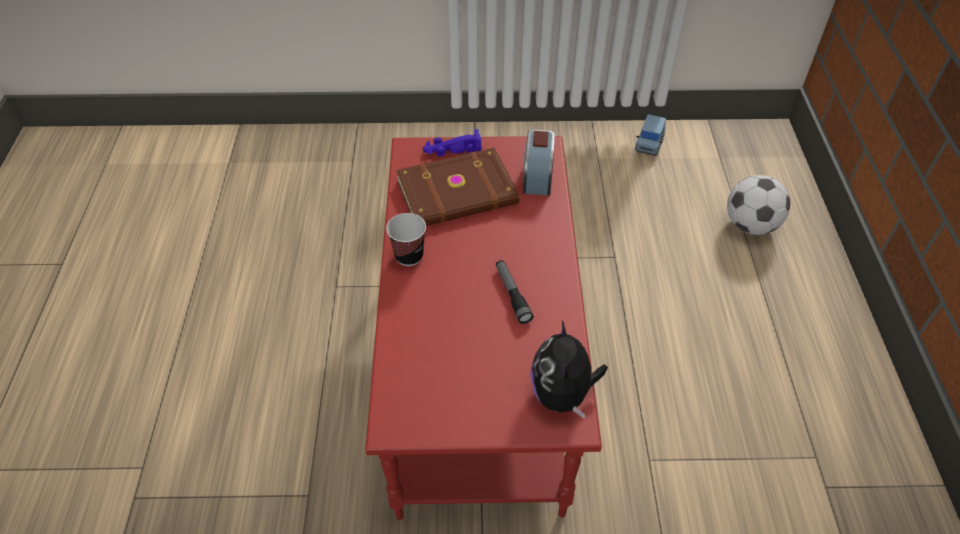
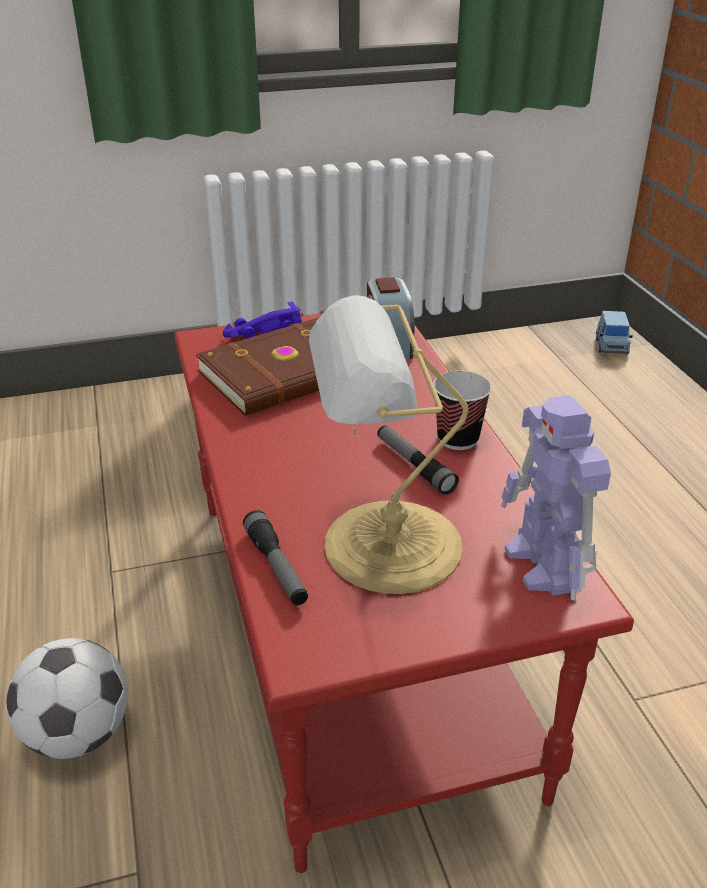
camera: 15 degrees left, 15 degrees down
(398, 357) = (276, 567): none -> flashlight
(409, 256) = (246, 447): cup -> cup (458, 439)
(468, 357) = (385, 547): none -> table lamp
(563, 394) = (544, 566): plush toy -> toy robot
(649, 145) = (471, 357): blue toy car -> blue toy car (611, 346)
(750, 225) = (626, 416): football -> football (78, 734)

